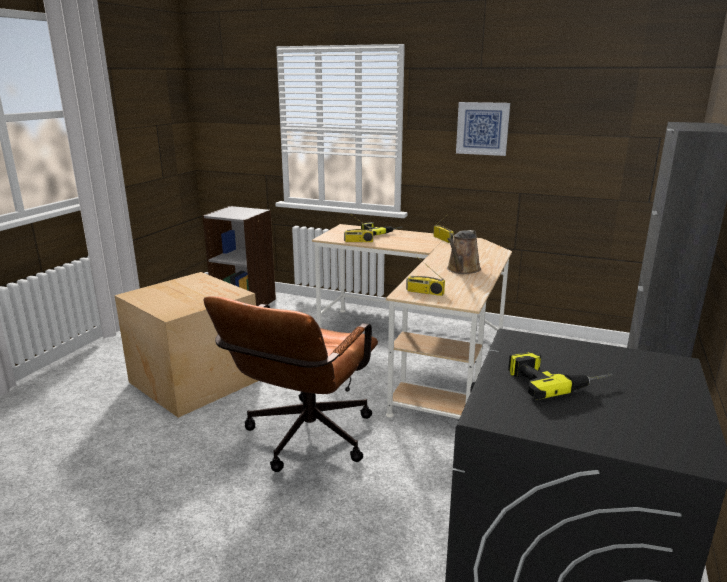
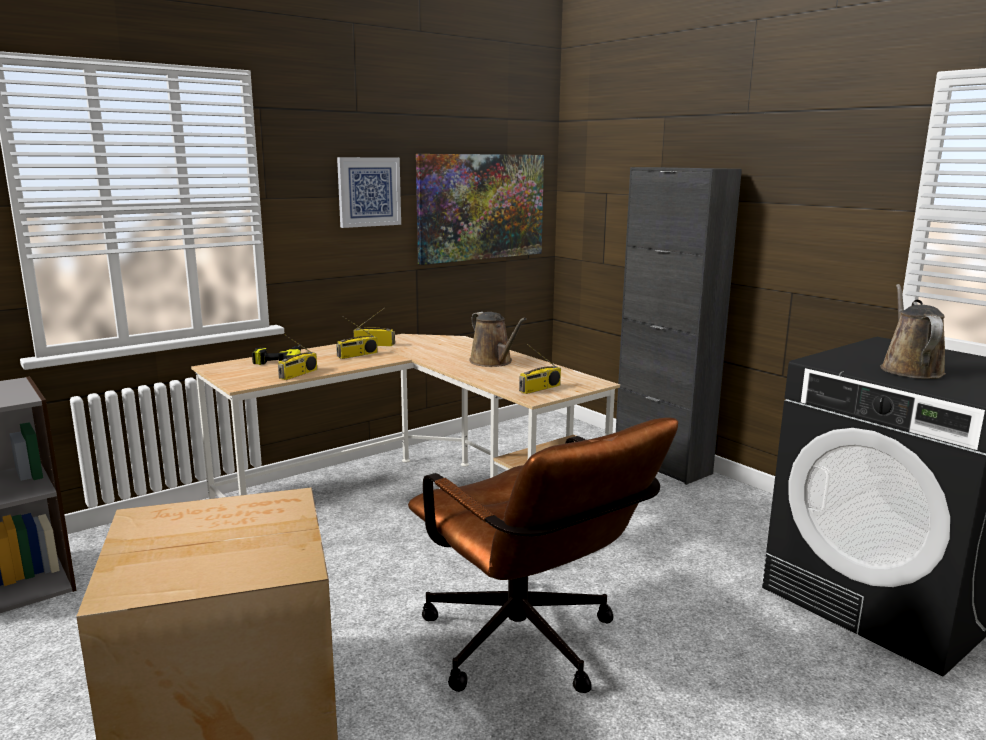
camera: 60 degrees left, 5 degrees down
(414, 241) = (357, 355): none -> radio
(556, 379) = (909, 369): power drill -> brown watering can
(593, 148) = (481, 207): none -> picture

